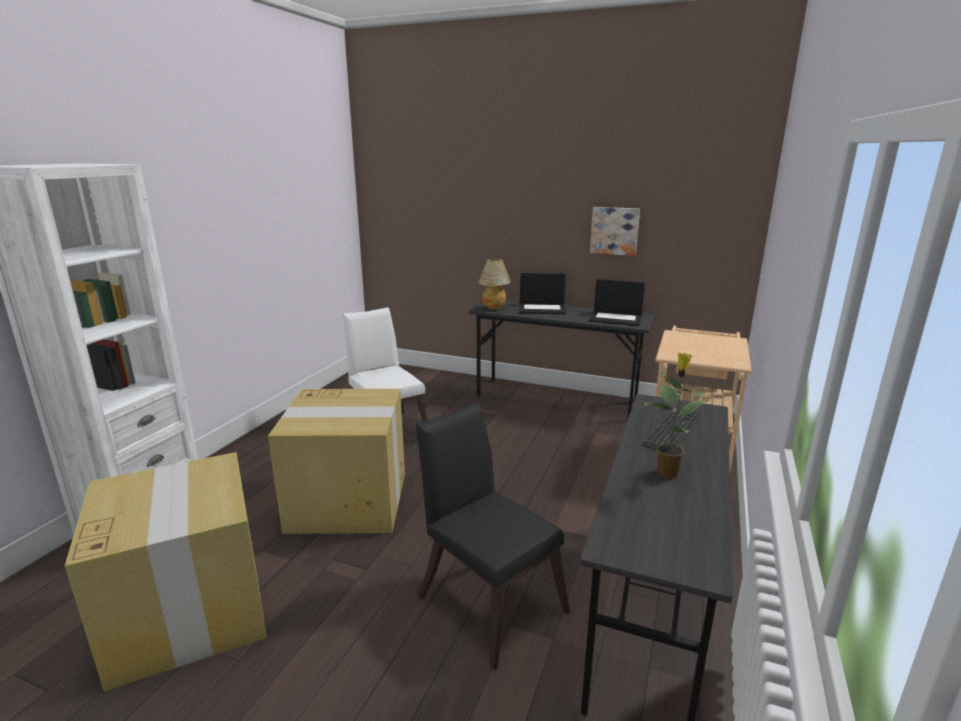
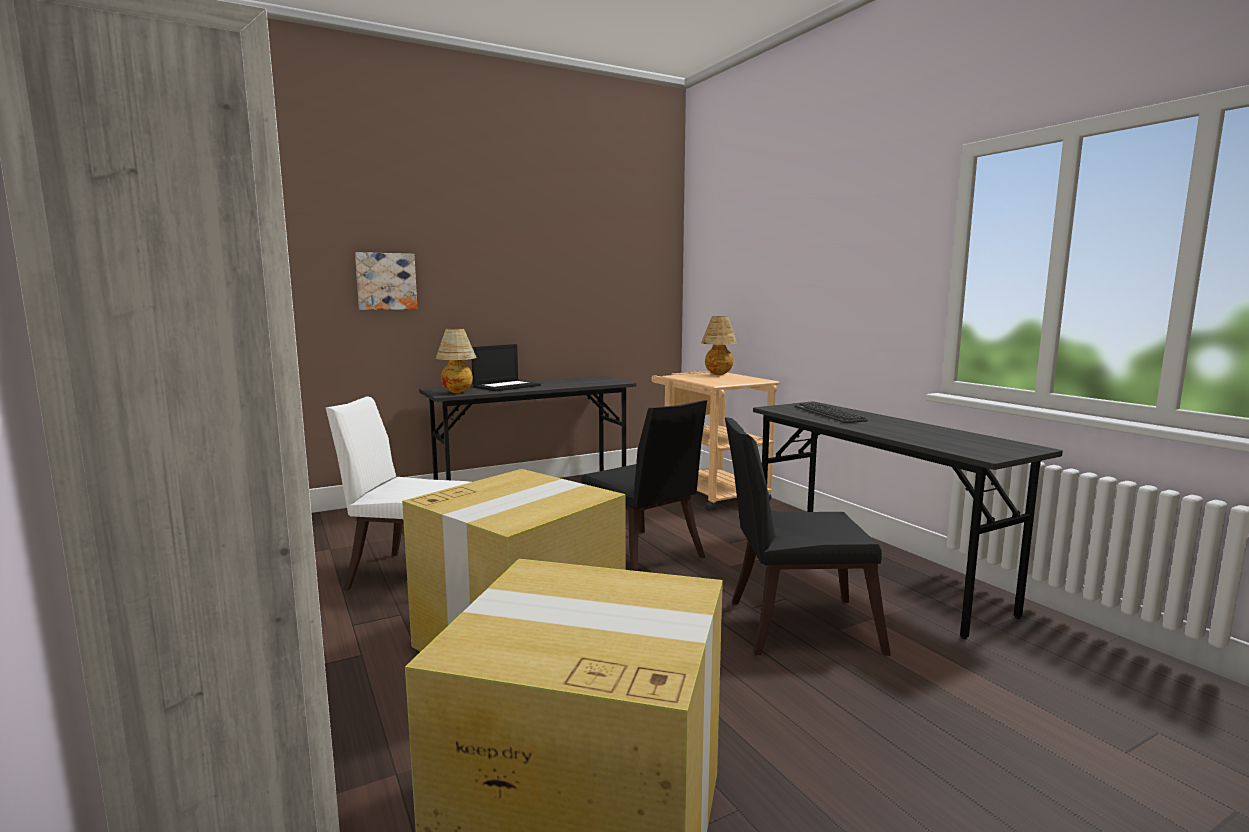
camera: 50 degrees left, 10 degrees down
(512, 487) = (642, 558): none -> black chair
(614, 230) = (560, 292): picture -> picture (386, 281)
(616, 318) = (591, 381): laptop -> none
(667, 472) = (893, 427): potted plant -> none
(720, 342) = (718, 375): none -> table lamp

